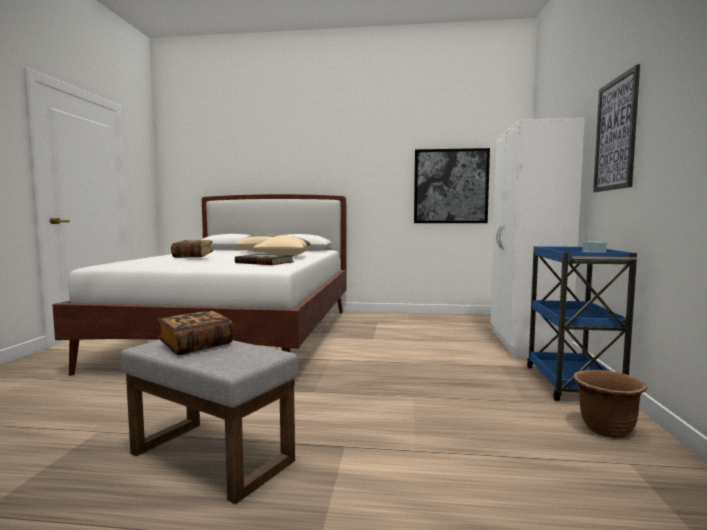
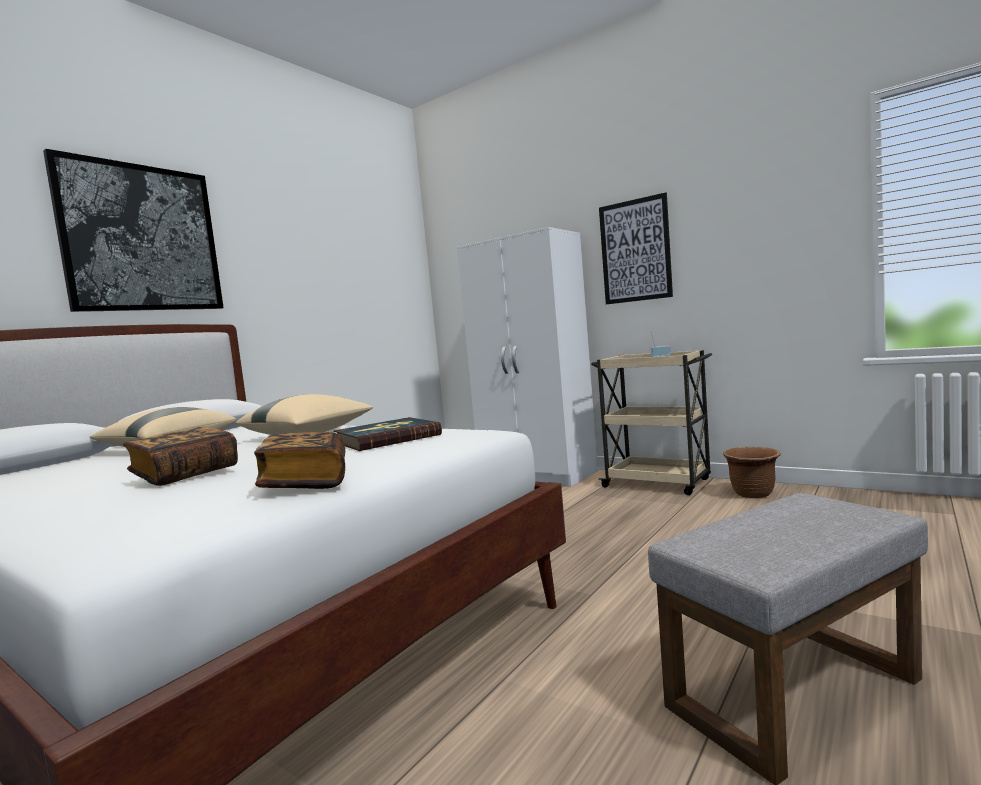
camera: 60 degrees left, 0 degrees up
(196, 346) = (762, 536): book -> book (306, 482)
(450, 186) = (363, 306): picture -> picture (141, 238)
(572, 385) = (658, 483): blue cart -> beige cart

